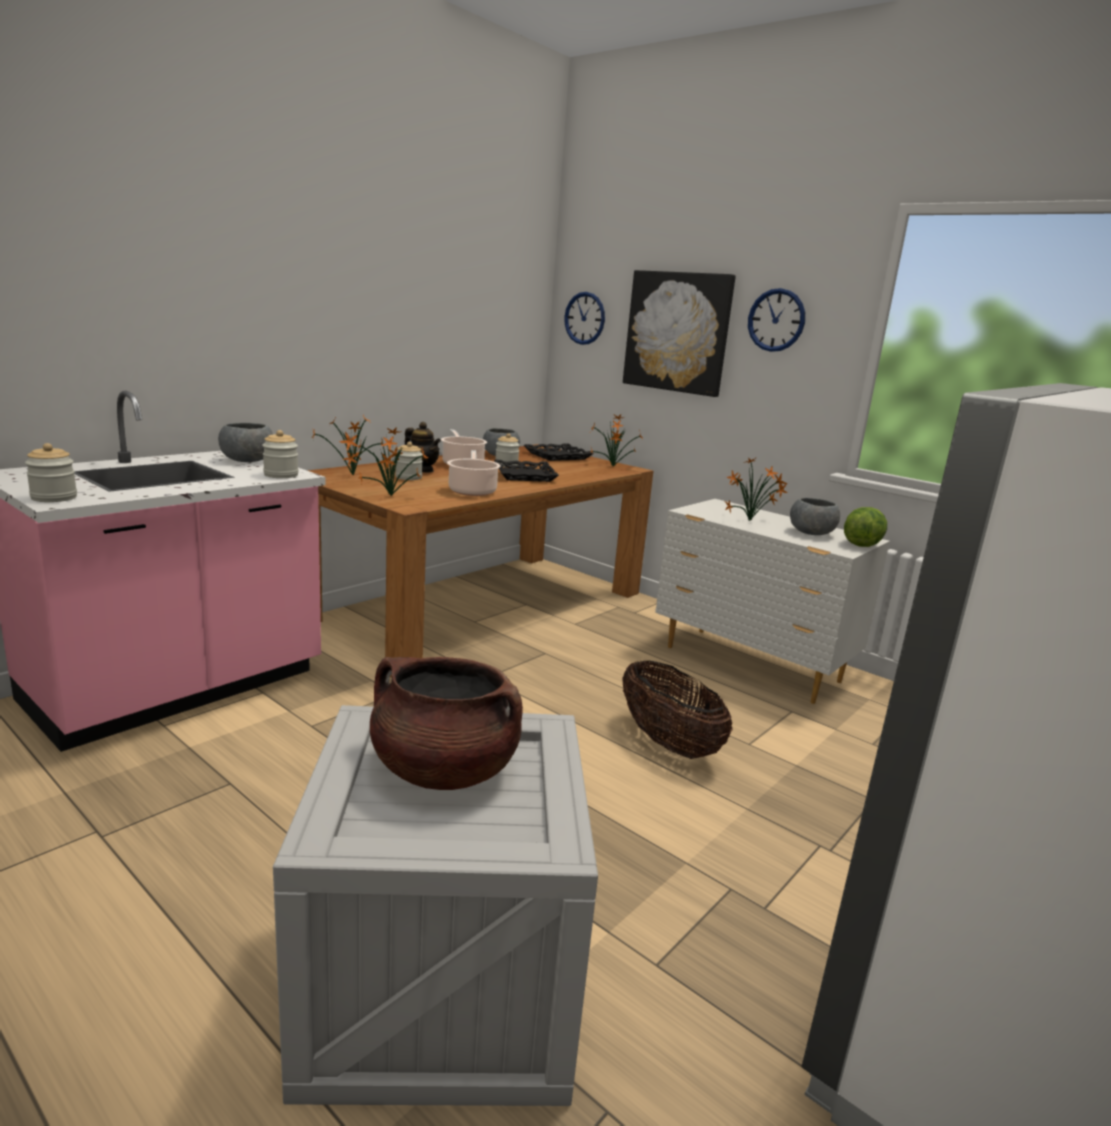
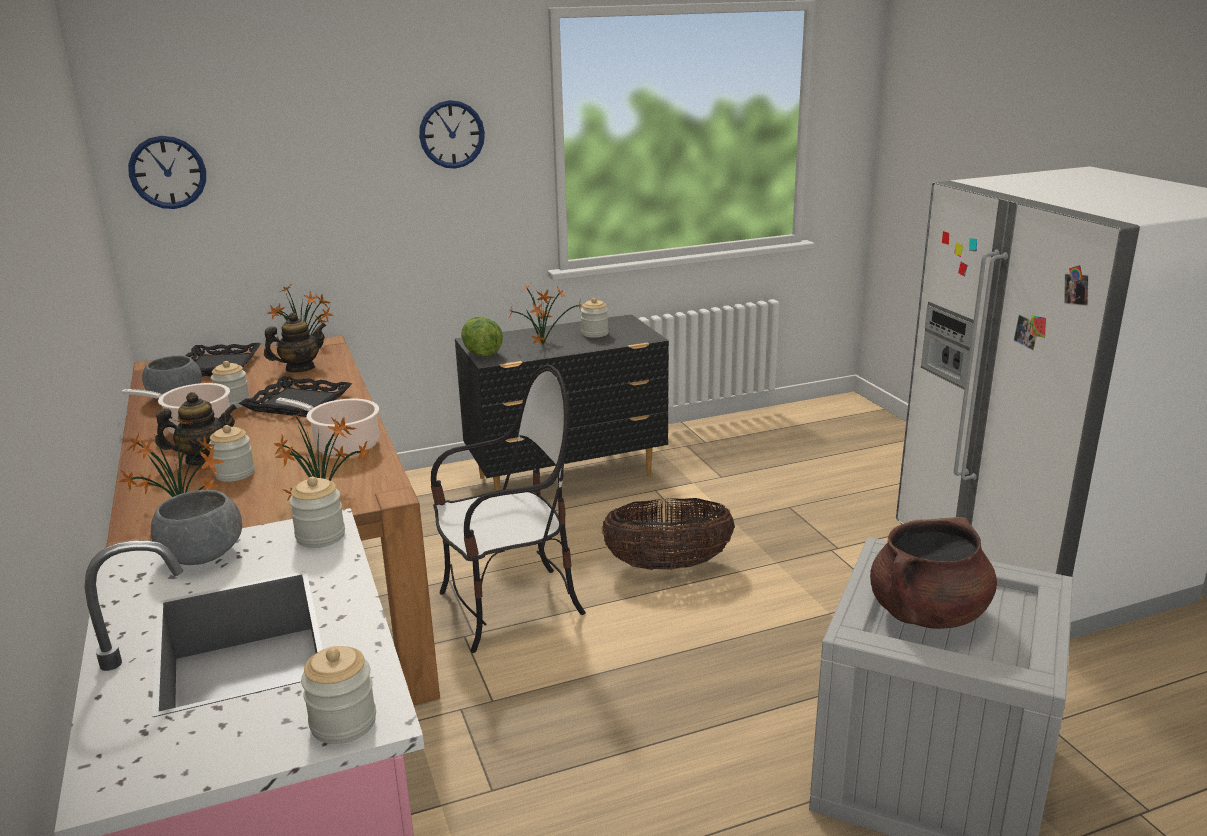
camera: 60 degrees left, 5 degrees up
(532, 683) = (510, 607): none -> chair
(580, 469) = (300, 368): none -> teapot
(677, 332) = (328, 167): picture -> none
(752, 665) = (567, 477): white dresser -> black dresser
(811, 533) = (594, 333): grey bowl -> jar
(861, 545) = (637, 326): lettuce -> lettuce (482, 353)

